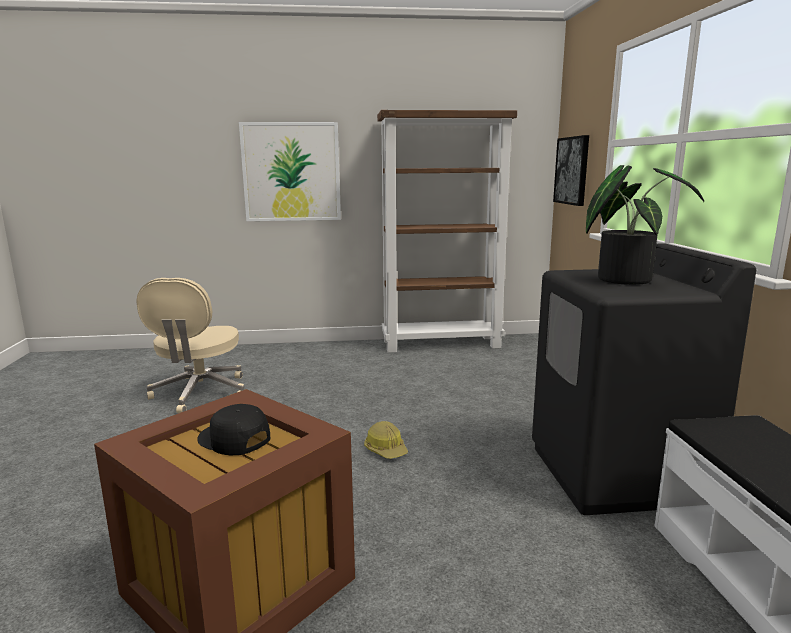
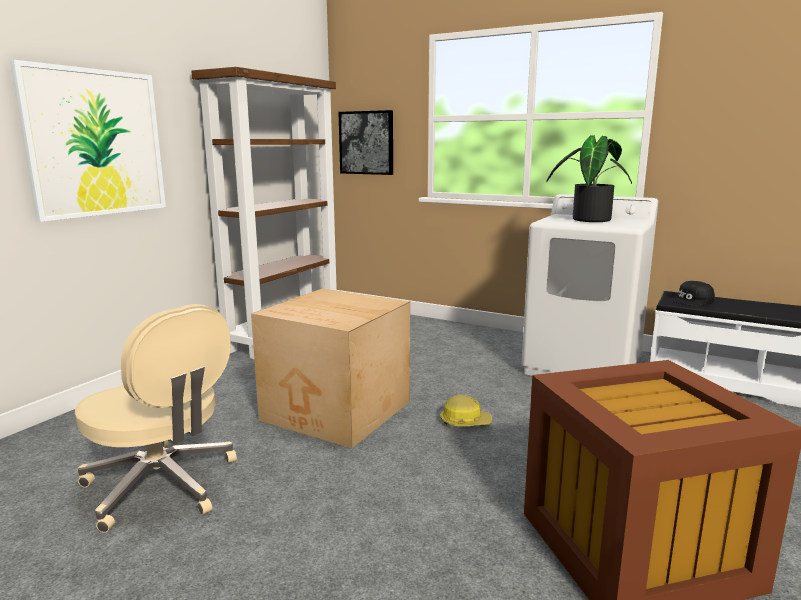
camera: 55 degrees left, 0 degrees up
(233, 439) = (641, 402): black cap -> black cap (692, 301)
(342, 401) = (337, 411): none -> cardboard box
(616, 474) = (582, 366): black washing machine -> white washing machine

